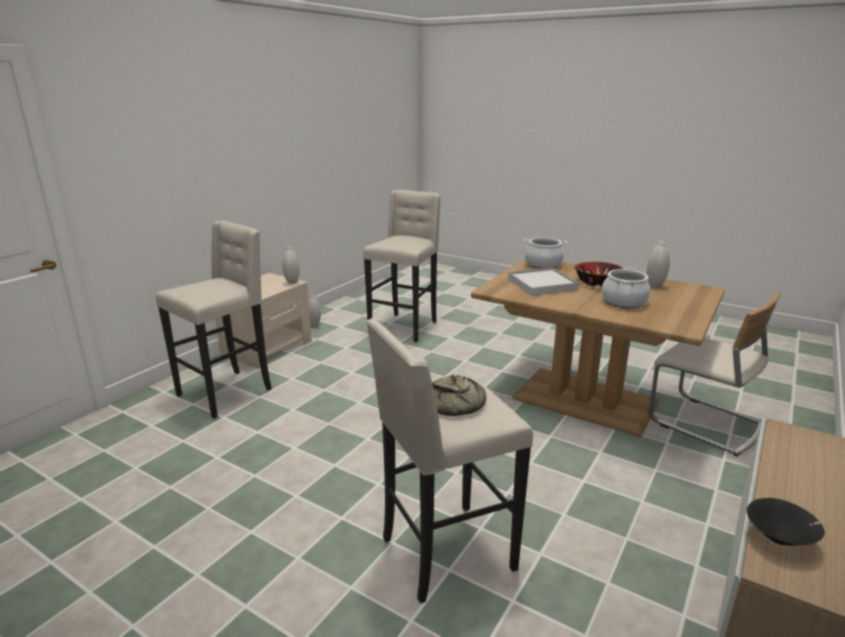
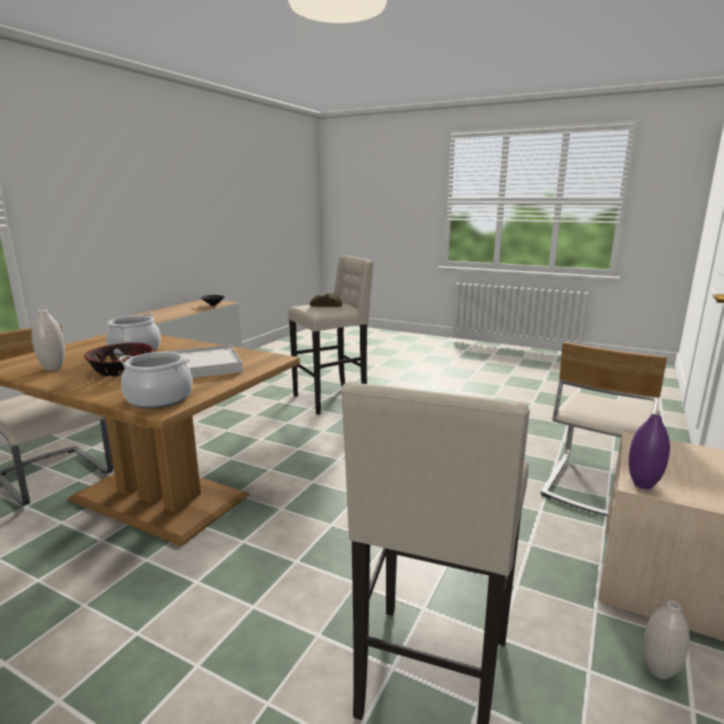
camera: 175 degrees right, 5 degrees down
(227, 392) = (593, 486): beige stool -> beige chair
(292, 282) = (643, 485): white vase -> purple vase

